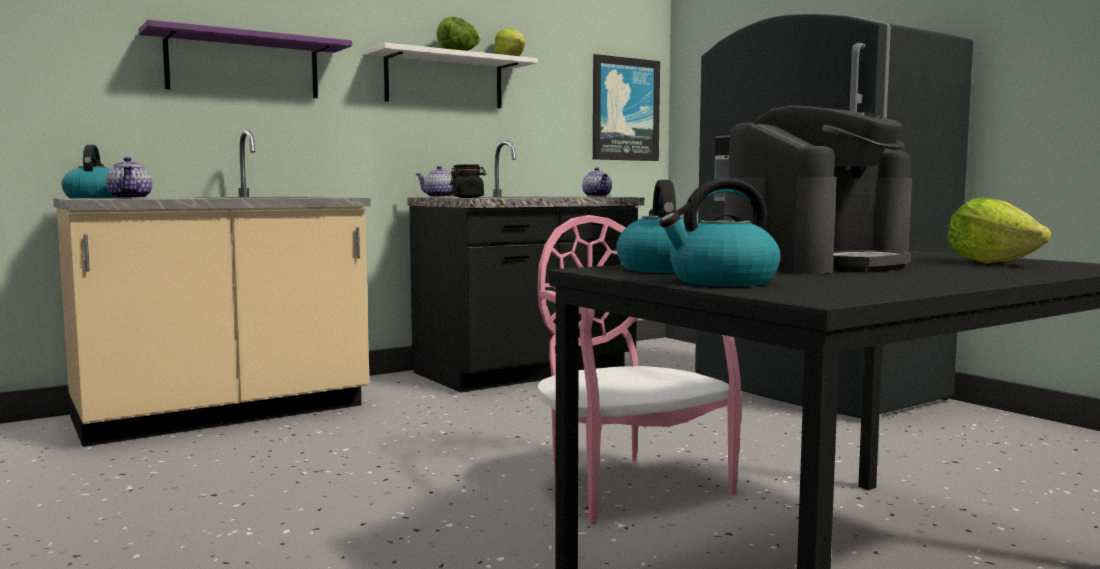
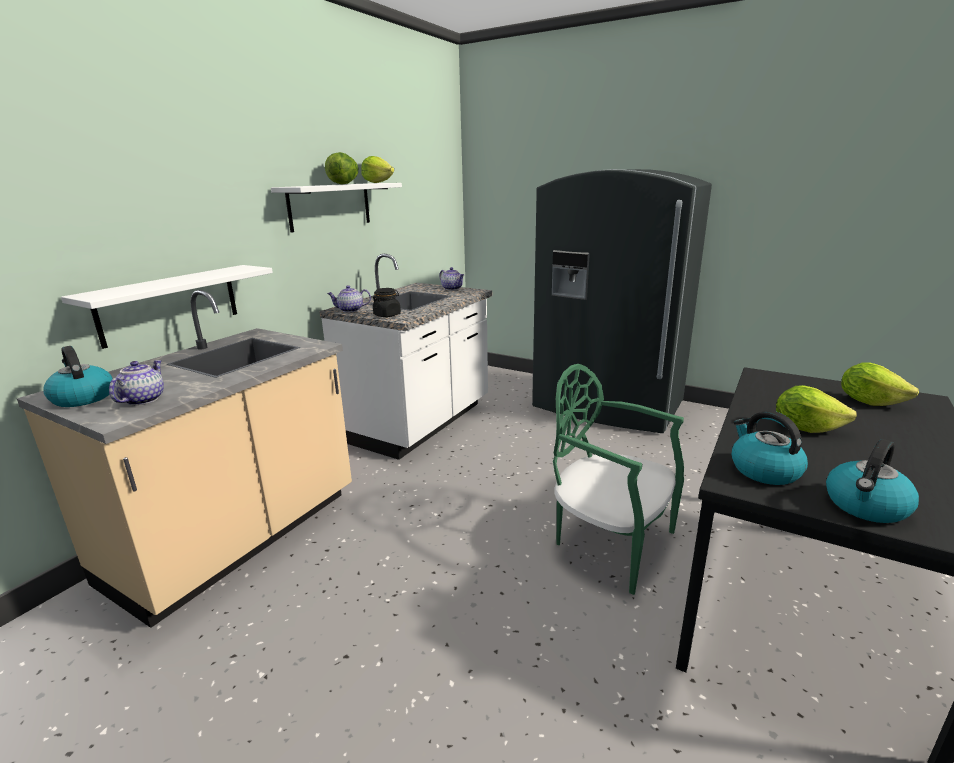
camera: 25 degrees left, 15 degrees up
(131, 198) = (142, 399): teapot -> teapot turned 120 degrees counterclockwise
(225, 149) = (170, 304): none -> white shelf
(243, 66) = (171, 221): purple shelf -> none
(526, 372) = (419, 423): black counter -> white counter
(625, 109) = (440, 208): picture -> none
(627, 485) = (610, 542): pink chair -> green chair
(816, 264) = (805, 428): coffee machine -> lettuce

